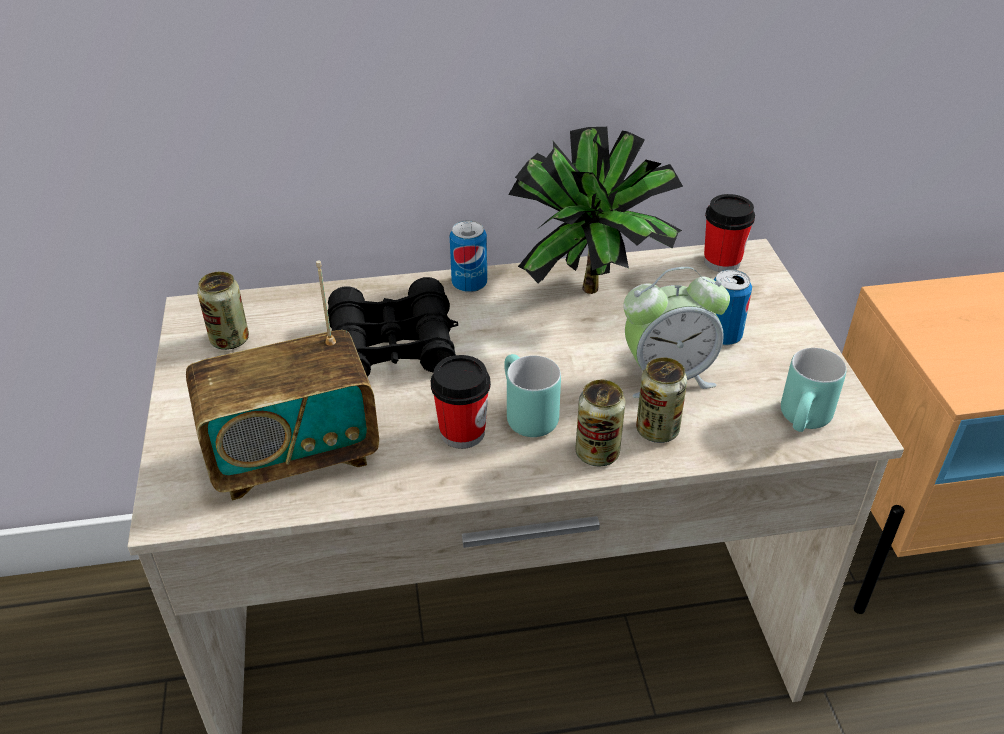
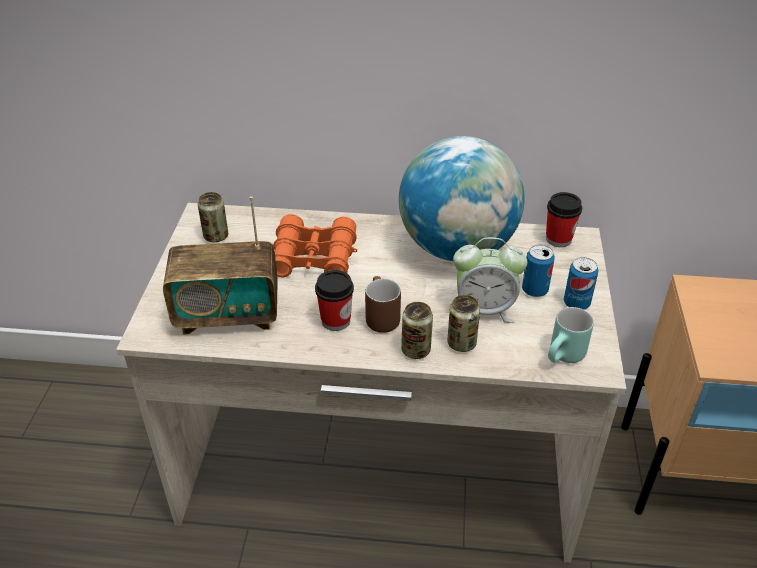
camera: 15 degrees right, 0 degrees up
(392, 345) = (314, 257): black binoculars -> orange binoculars
(469, 284) = (379, 226): can -> can (576, 303)
(523, 415) = (378, 317): turquoise mug -> brown mug
(592, 297) = (457, 248): potted plant -> globe

